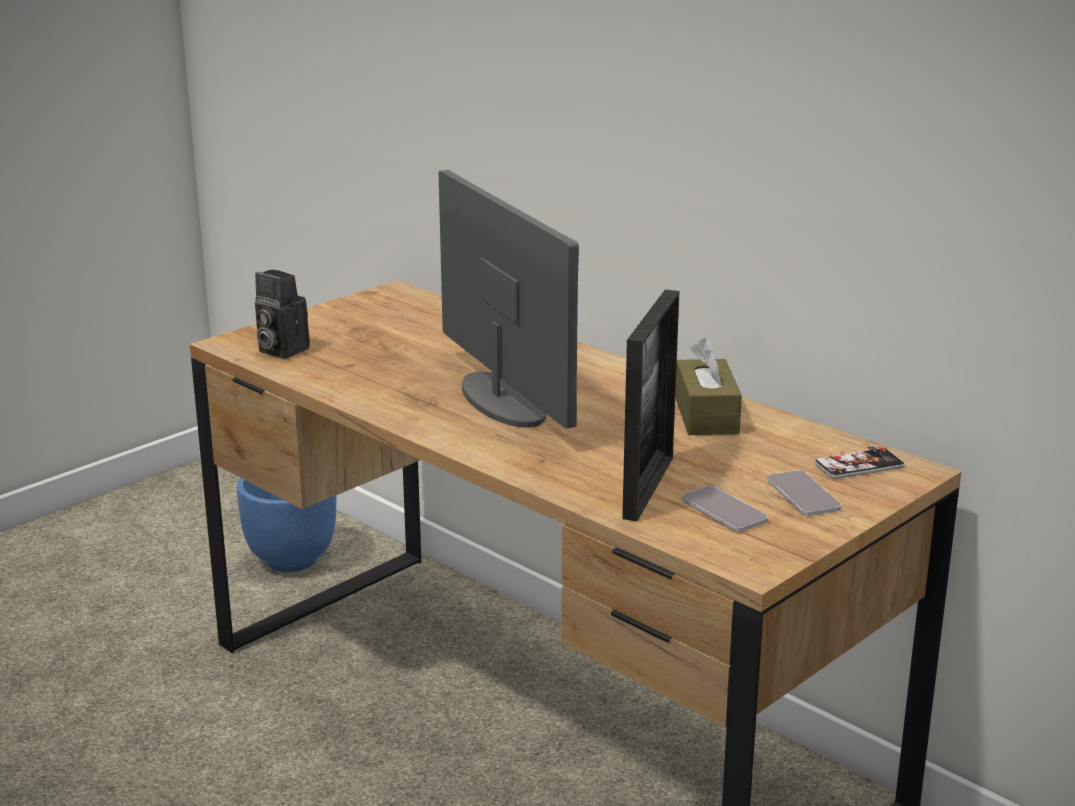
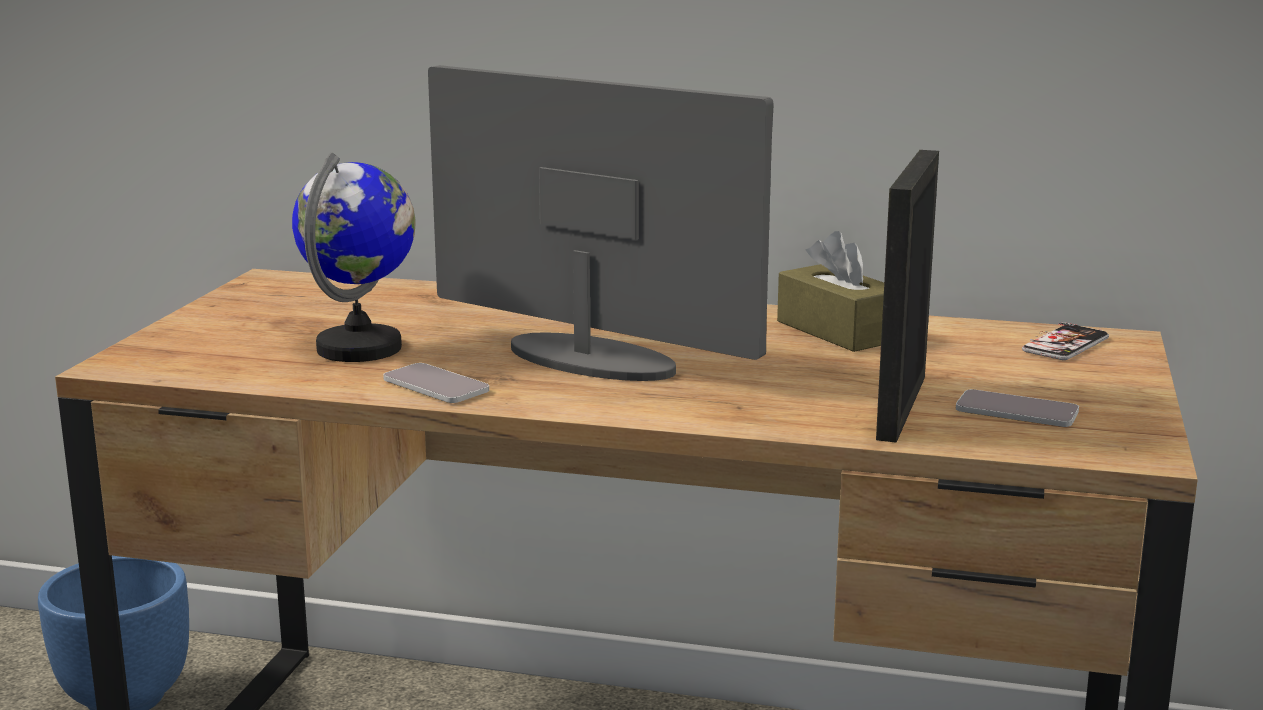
camera: 30 degrees left, 5 degrees down
(280, 350) = (206, 360): camera -> none
(376, 360) = (360, 348): none -> globe
(648, 487) = (901, 407): picture frame -> picture frame turned 150 degrees counterclockwise
(803, 495) = (1064, 380): phone -> phone (436, 385)

